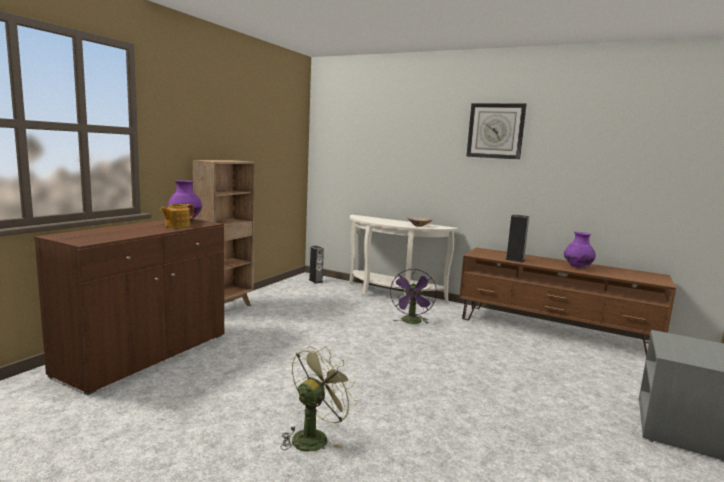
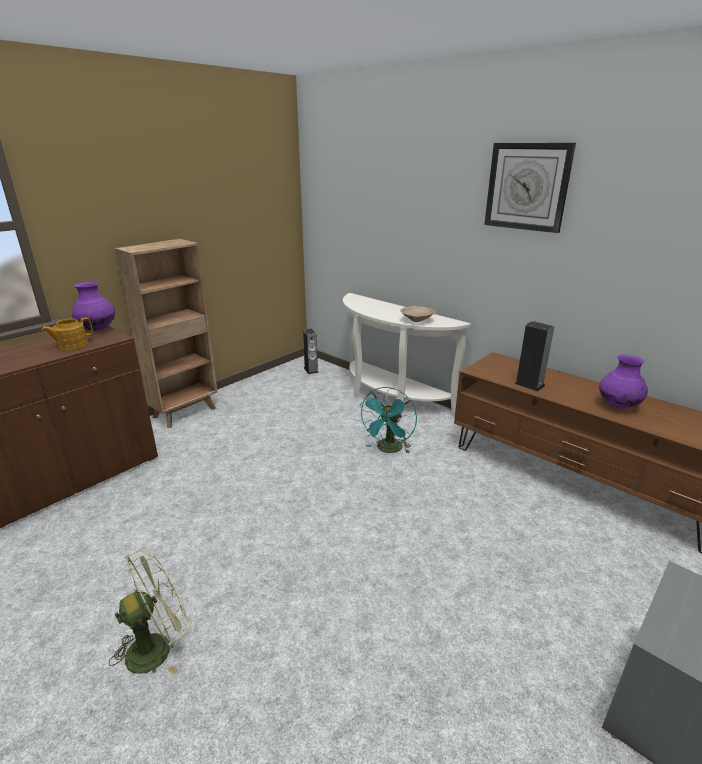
camera: 15 degrees right, 15 degrees up
(412, 322) = (388, 450): purple fan -> turquoise fan

